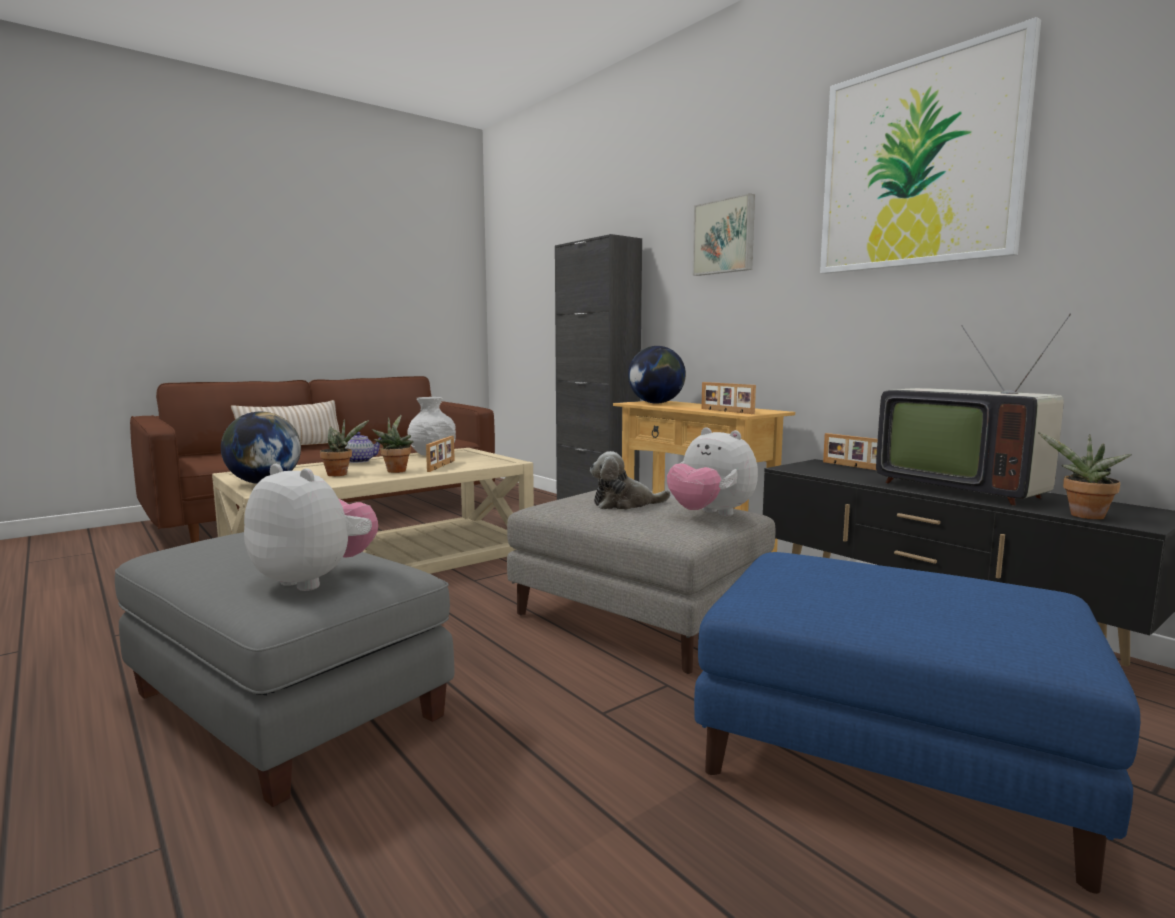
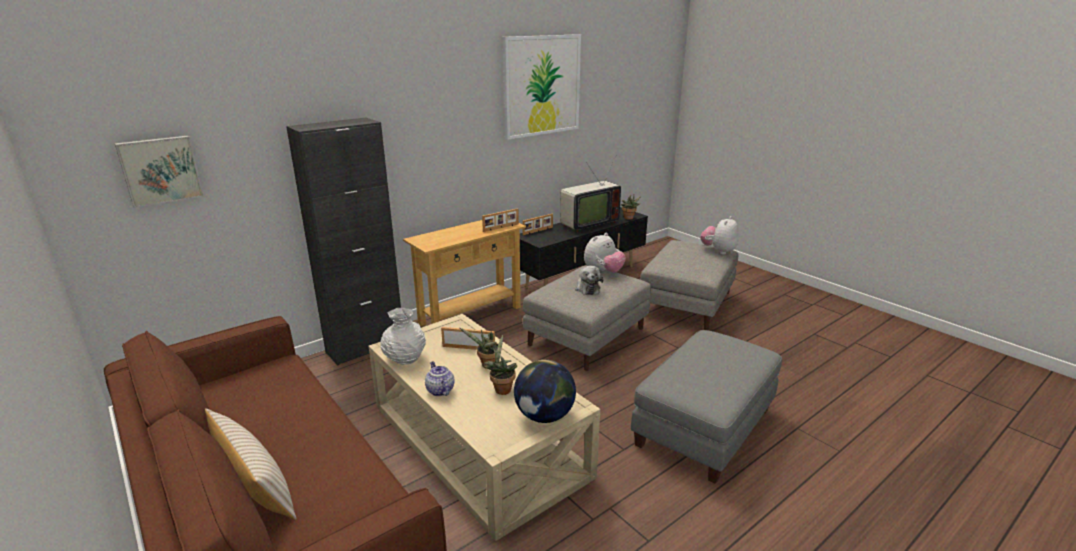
camera: 90 degrees left, 15 degrees up
(314, 580) = (732, 349): plush toy -> plush toy (718, 251)
(656, 403) = (437, 240): globe -> none
(725, 237) = (440, 117): picture -> picture (160, 170)
(883, 761) = (686, 305): blue ottoman -> grey ottoman

